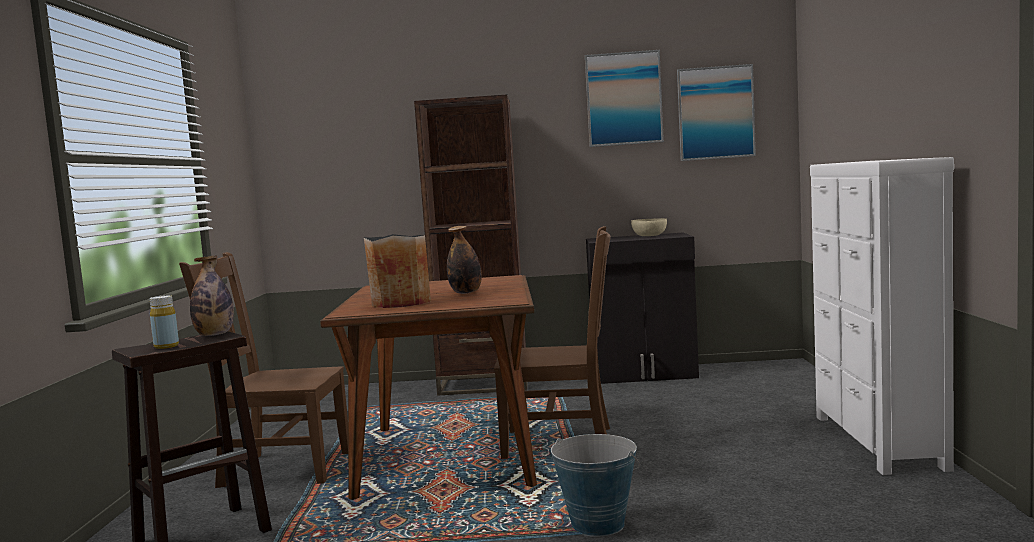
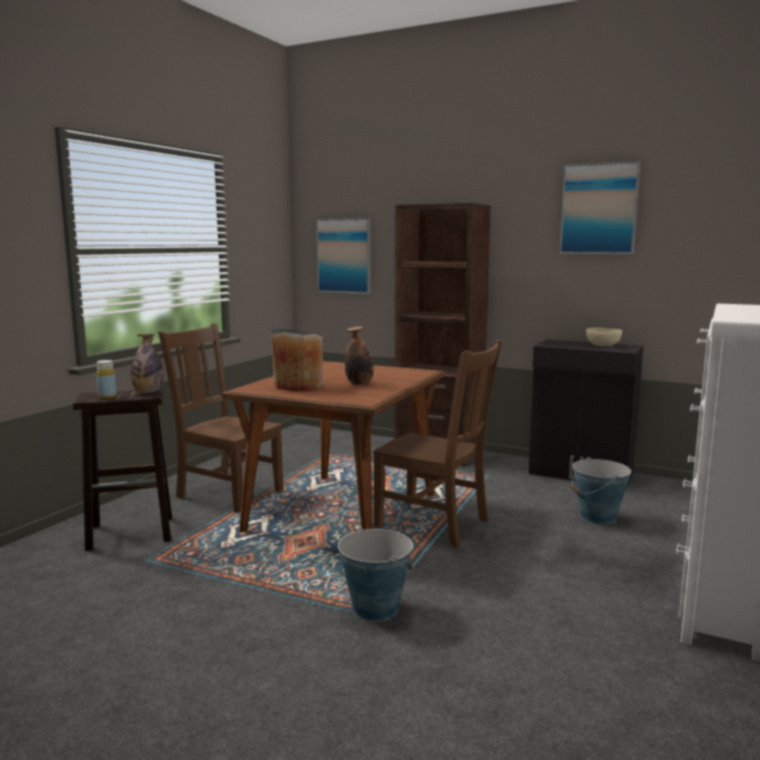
camera: 25 degrees right, 5 degrees up
(703, 404) = (598, 517): none -> bucket
(715, 113) = (694, 228): picture -> picture (344, 256)

